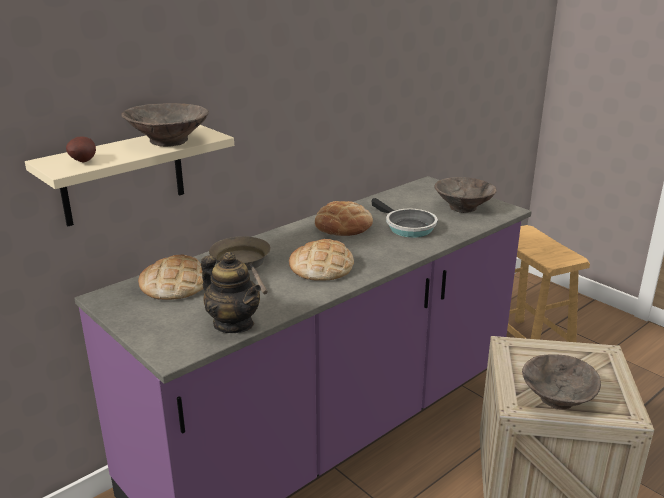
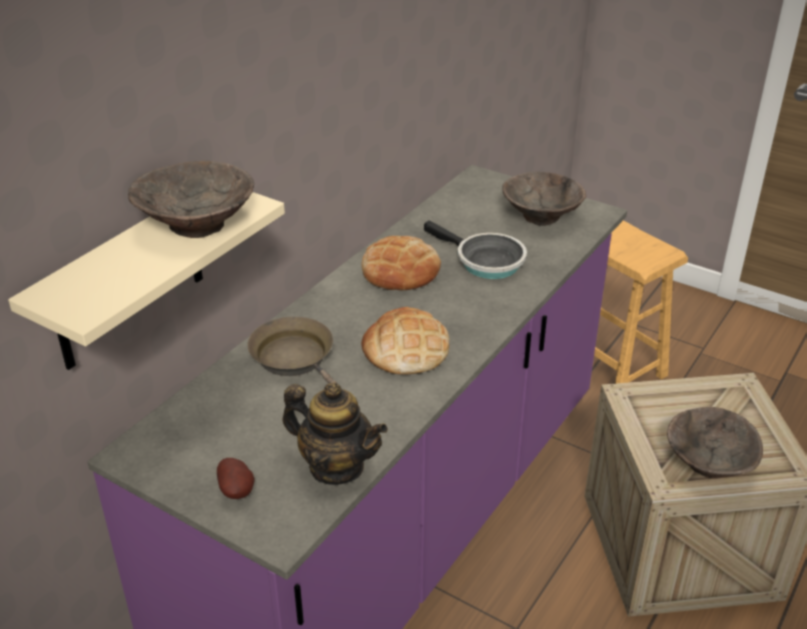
camera: 15 degrees left, 10 degrees up
(84, 161) = (103, 287): potato -> potato (237, 491)
(174, 285) = (221, 414): bread -> none

